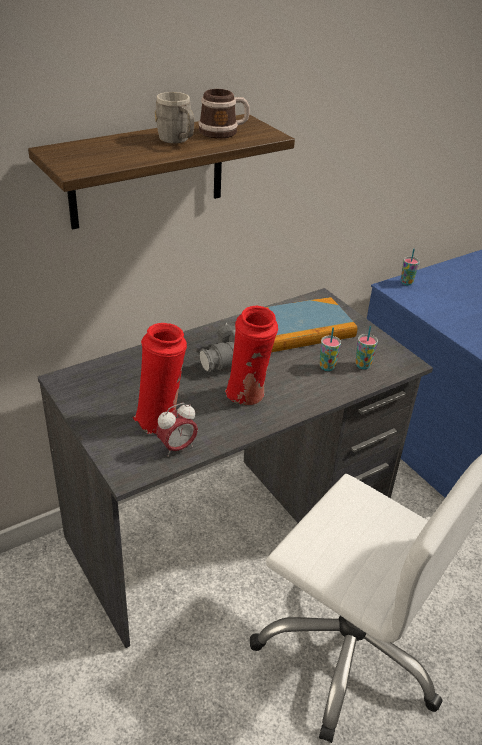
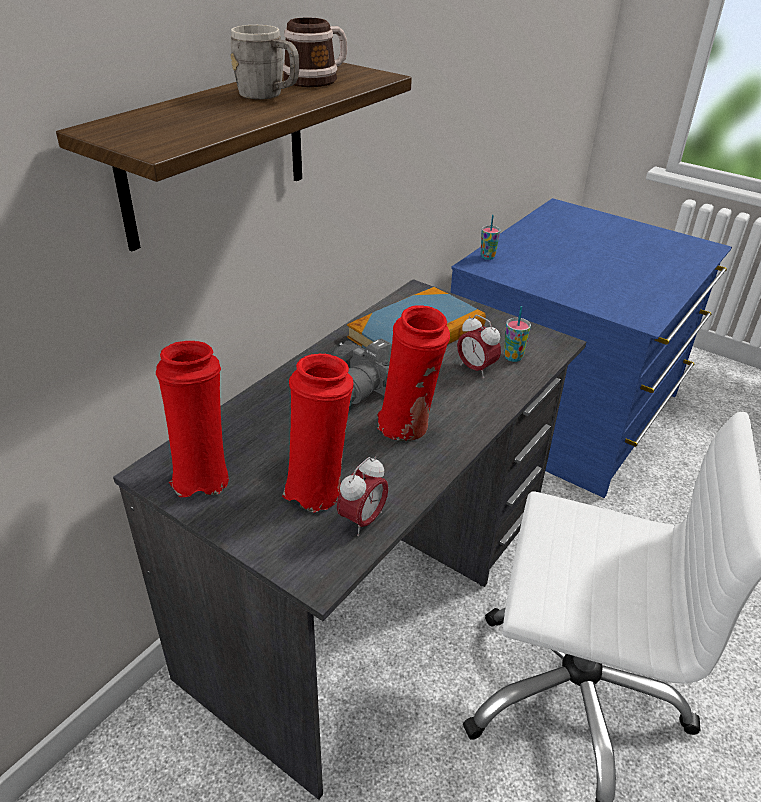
camera: 20 degrees left, 0 degrees up
(91, 391) = (202, 476): none -> red vase
(327, 367) = (476, 369): cup -> alarm clock

